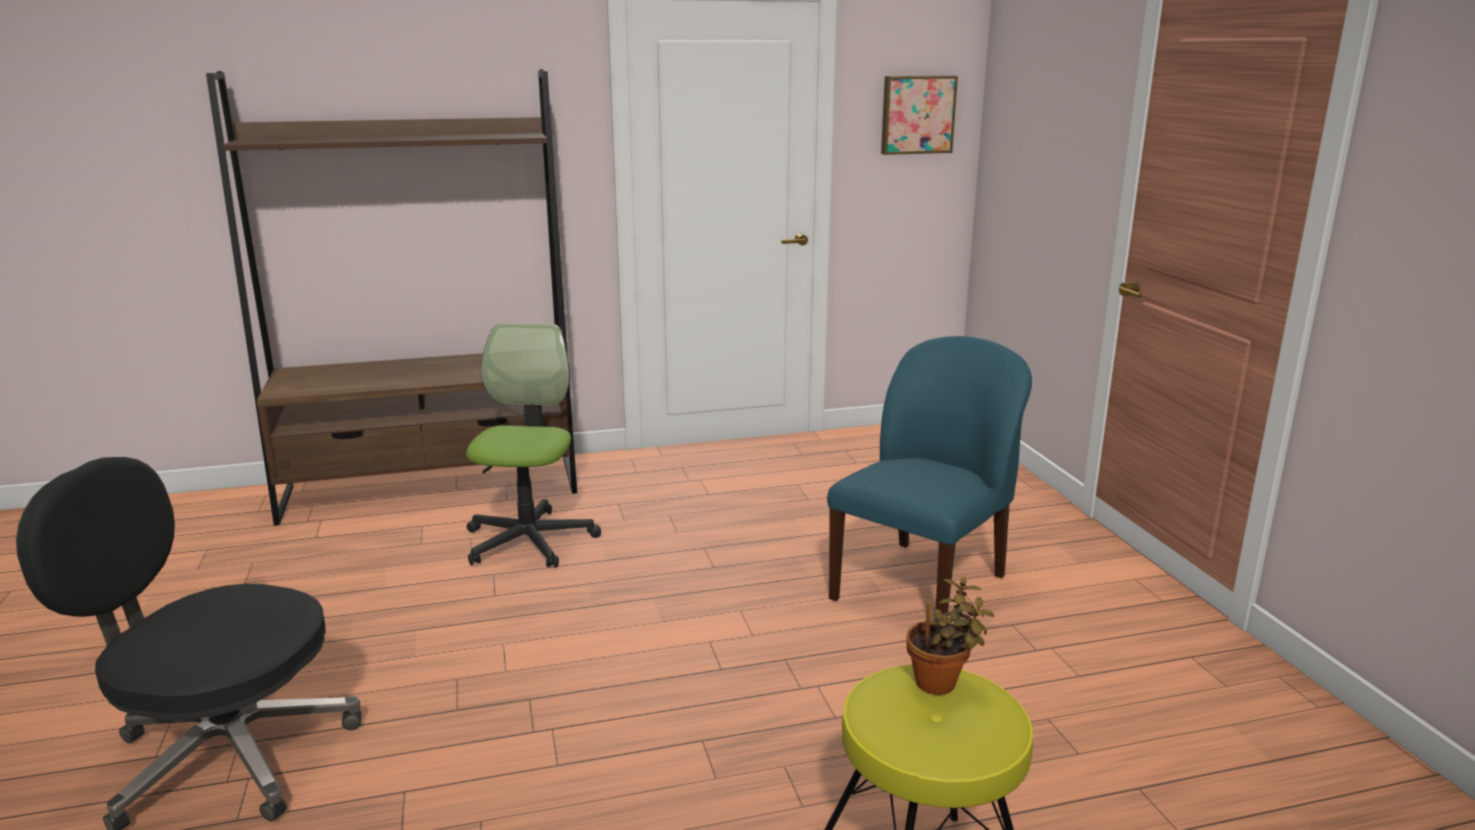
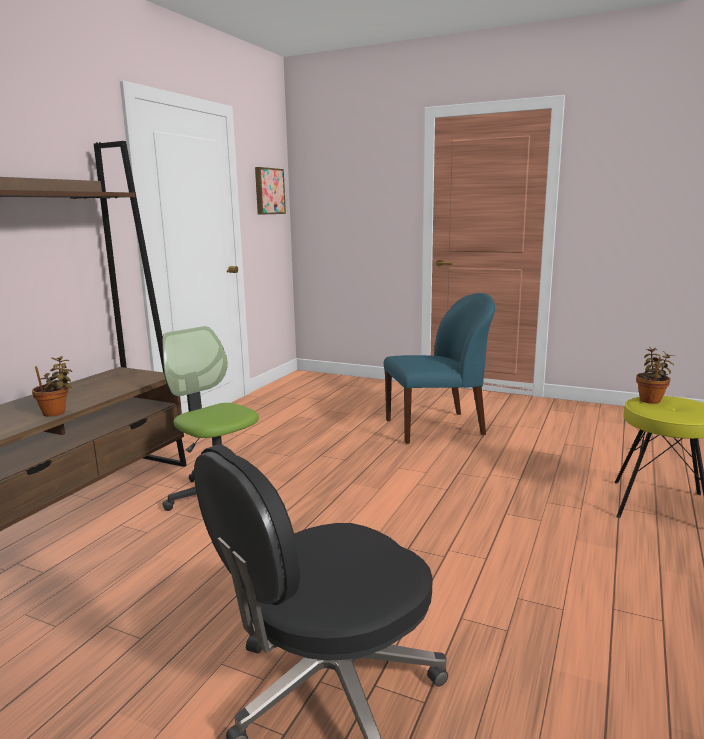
camera: 50 degrees left, 5 degrees down
(386, 384) = (56, 413): none -> potted plant
(921, 586) = (436, 427): blue chair -> blue chair turned 90 degrees clockwise

